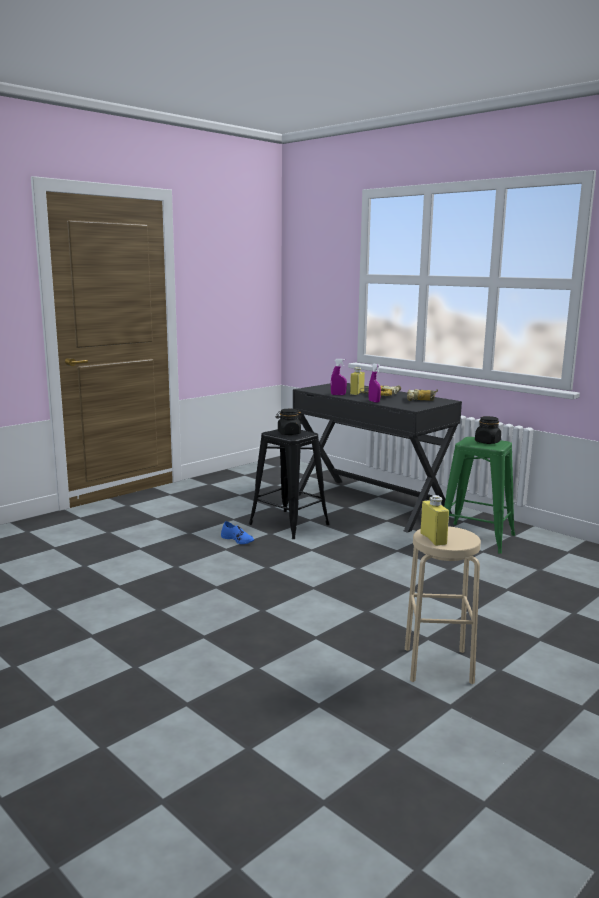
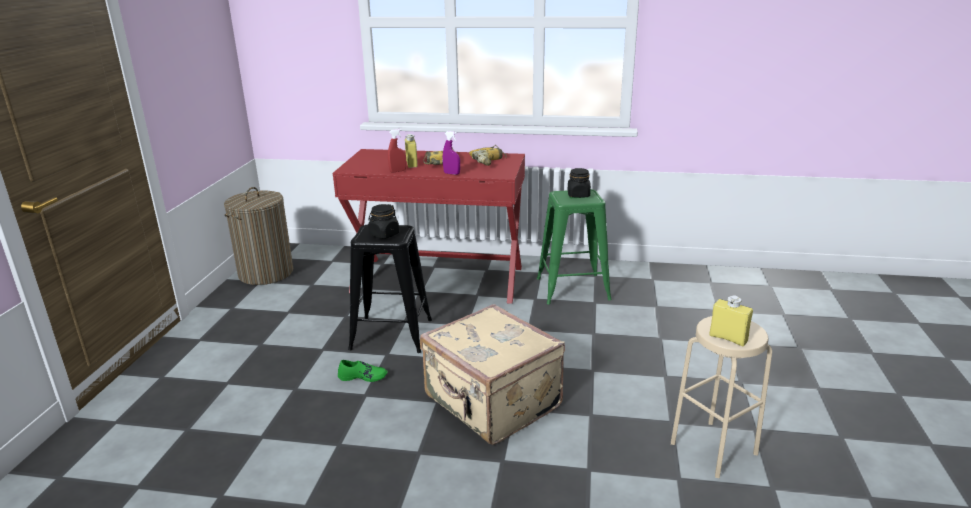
camera: 35 degrees left, 10 degrees up
(238, 540) = (363, 376): blue shoe -> green shoe
(255, 471) = (266, 273): none -> laundry basket
(301, 580) = (491, 403): none -> beige suitcase
(338, 395) = (398, 171): purple spray bottle -> red spray bottle
(370, 504) = (438, 279): black desk -> red desk

